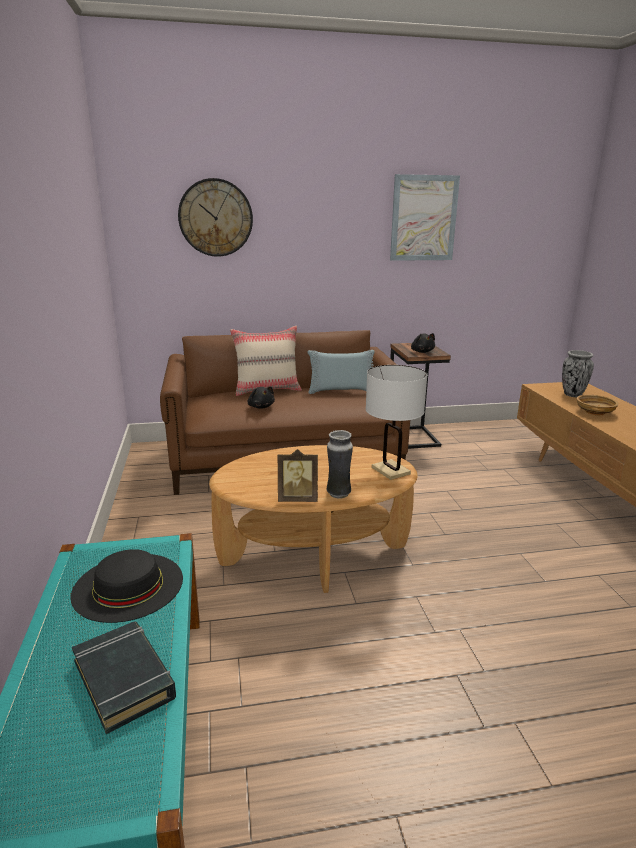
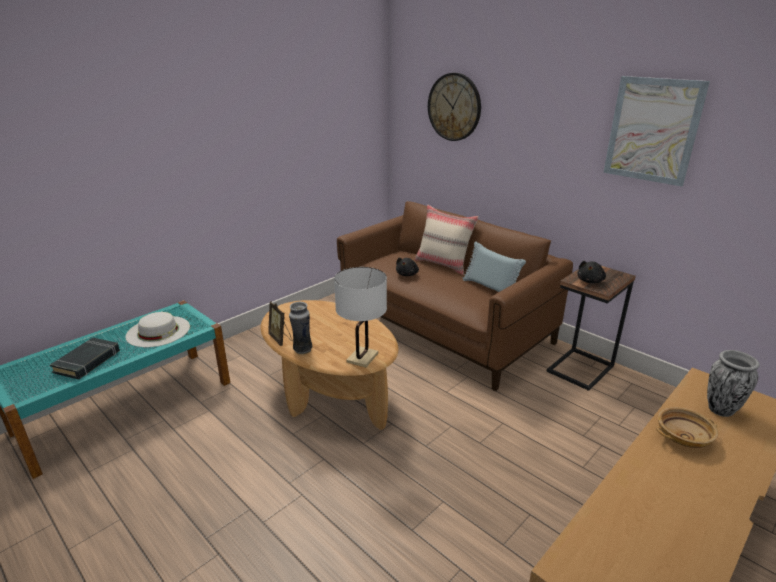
camera: 55 degrees right, 5 degrees up
(128, 586) = (158, 331): black hat -> white hat

